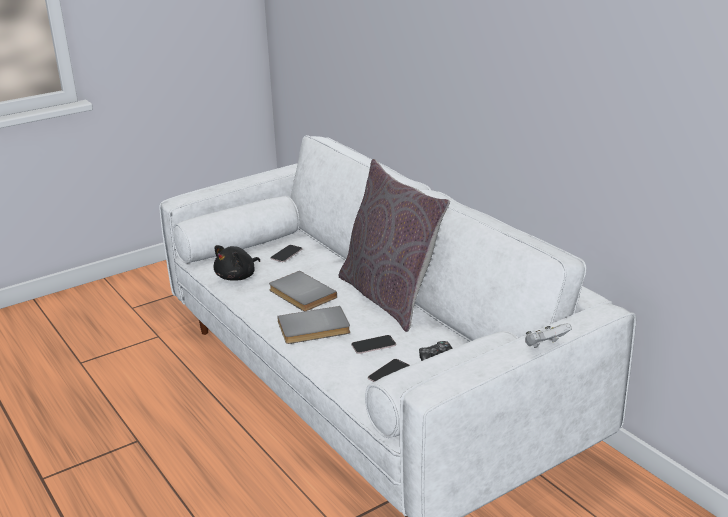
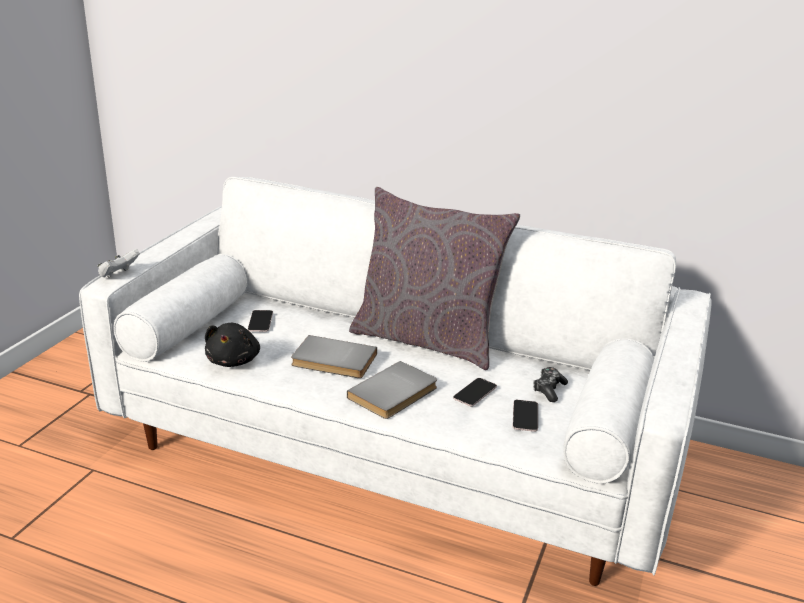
camera: 35 degrees left, 0 degrees up
(545, 345) = (695, 340): white game controller -> white game controller (118, 274)

